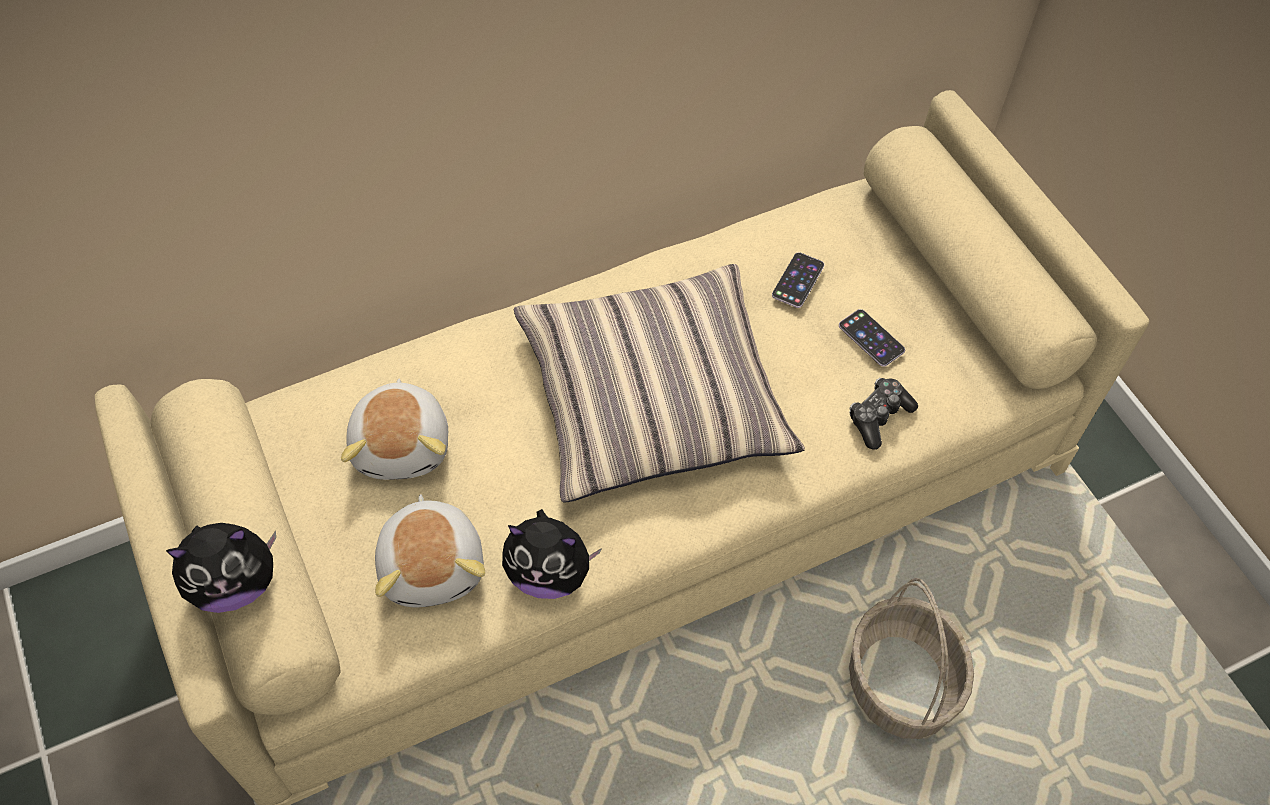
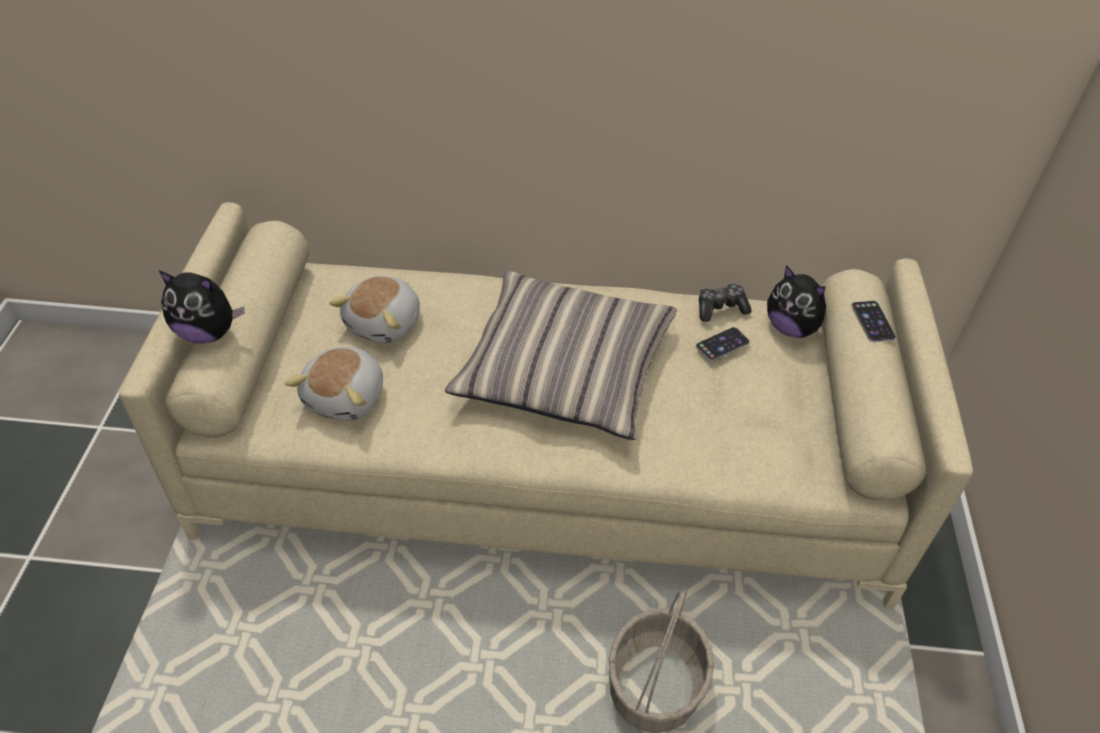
camera: 30 degrees right, 10 degrees down
(549, 573) = (412, 437): plush toy -> plush toy (791, 328)
(871, 338) = (750, 402): phone -> phone (873, 321)
(878, 417) = (716, 453): game controller -> game controller (720, 308)

